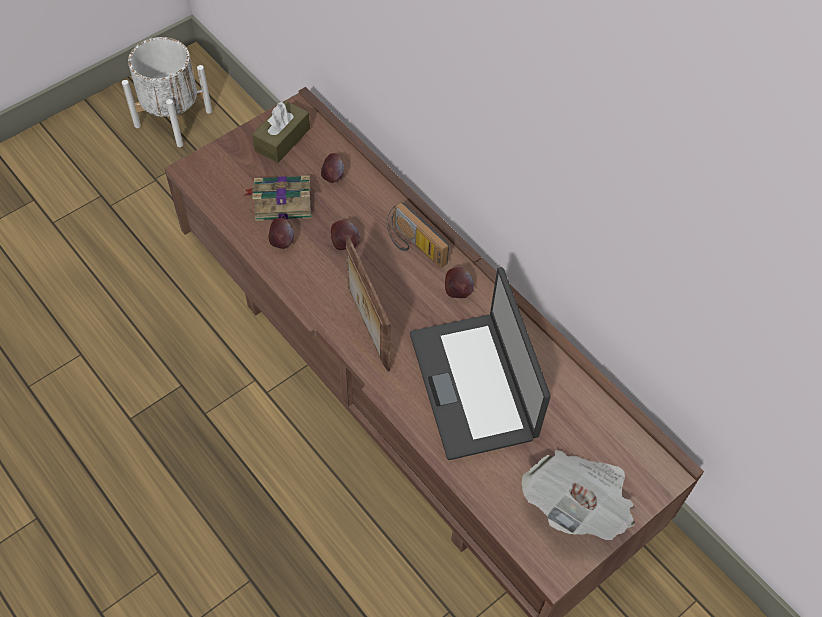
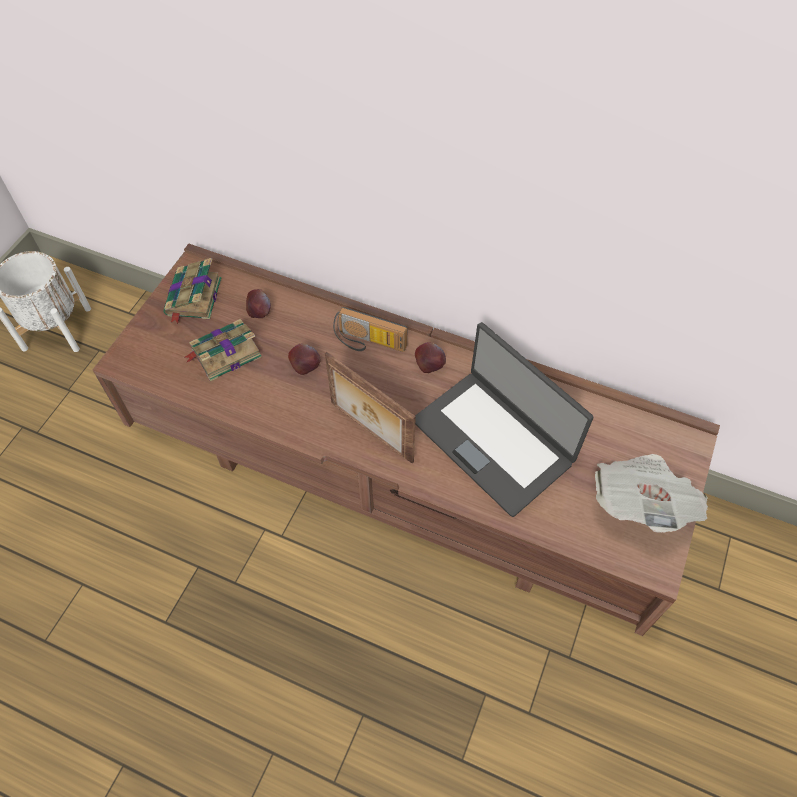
camera: 25 degrees left, 0 degrees up
(281, 241) = (246, 389): apple -> none
(282, 139) = (193, 298): brown tissue box -> book

